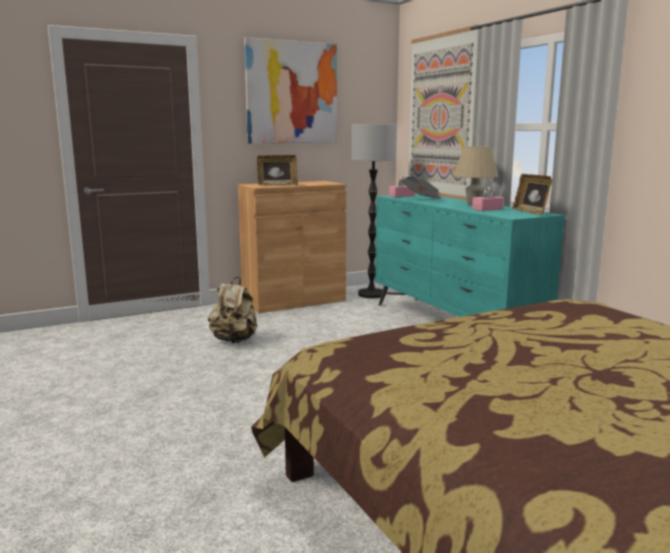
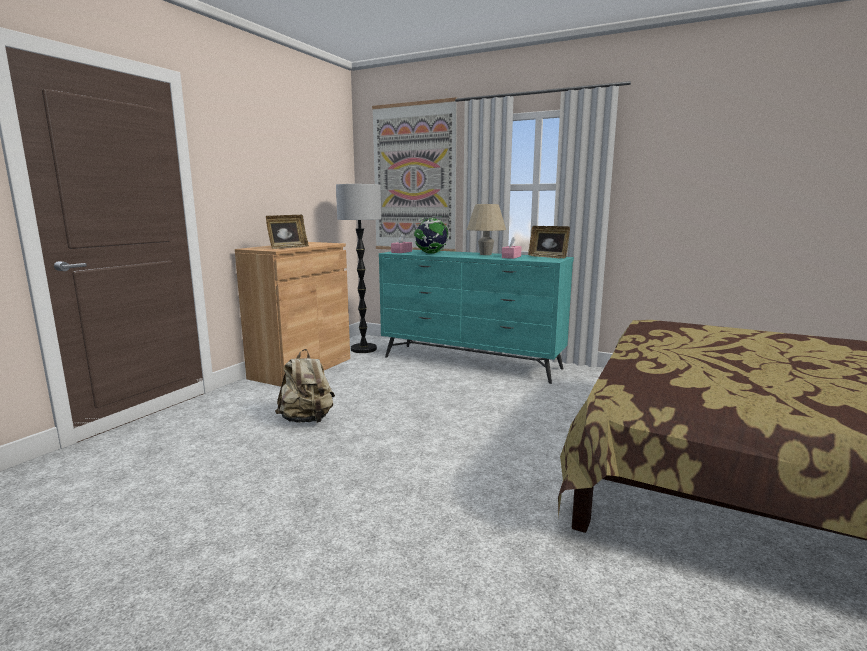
camera: 35 degrees left, 0 degrees up
(292, 93) = (275, 149): picture -> none
(422, 199) = (431, 253): newspaper -> globe

